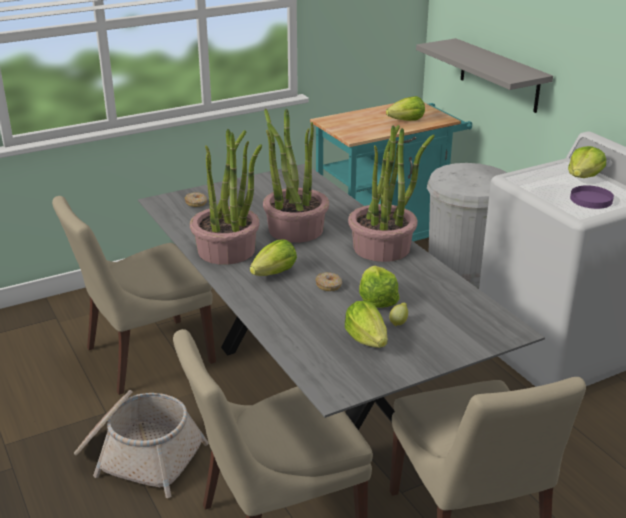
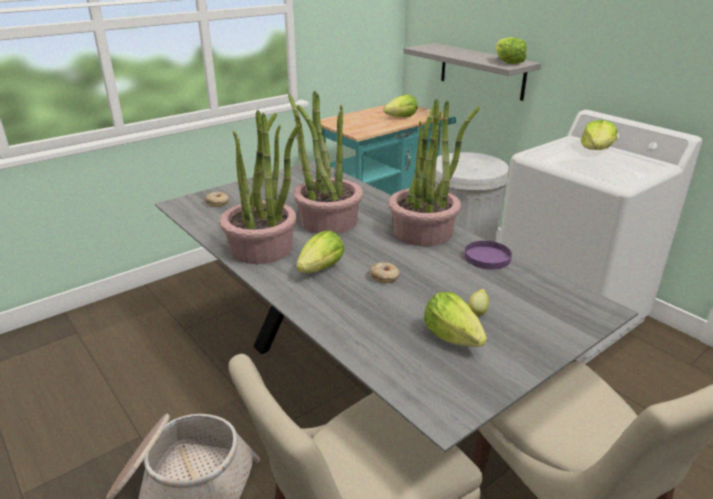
camera: 10 degrees left, 0 degrees up
(145, 356) = (176, 365): beige chair -> none
(377, 299) = (442, 287): lettuce -> lettuce (508, 62)
(591, 199) = (618, 168): purple plate -> purple plate (487, 257)

